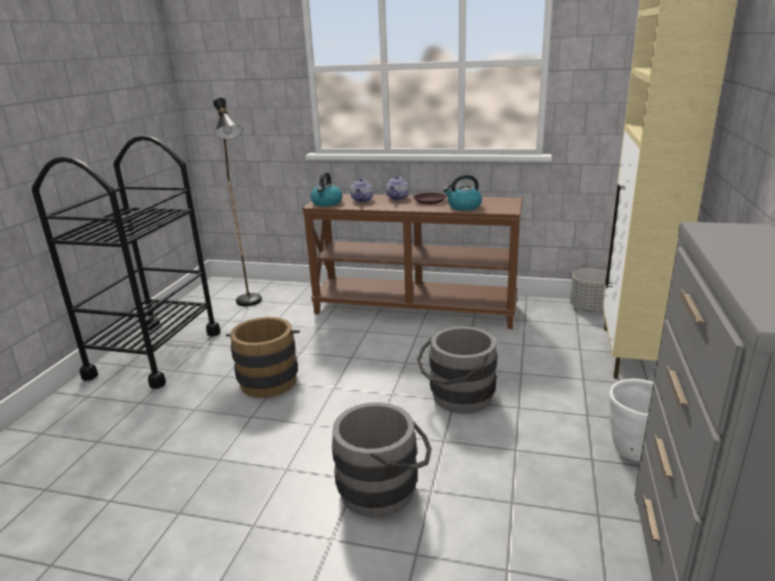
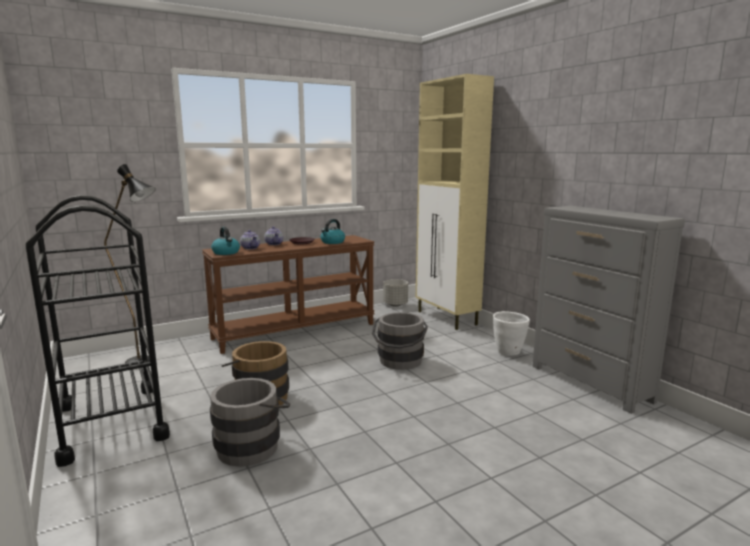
camera: 45 degrees left, 10 degrees down
(385, 487) = (434, 412): grey bucket -> grey bucket (252, 445)

